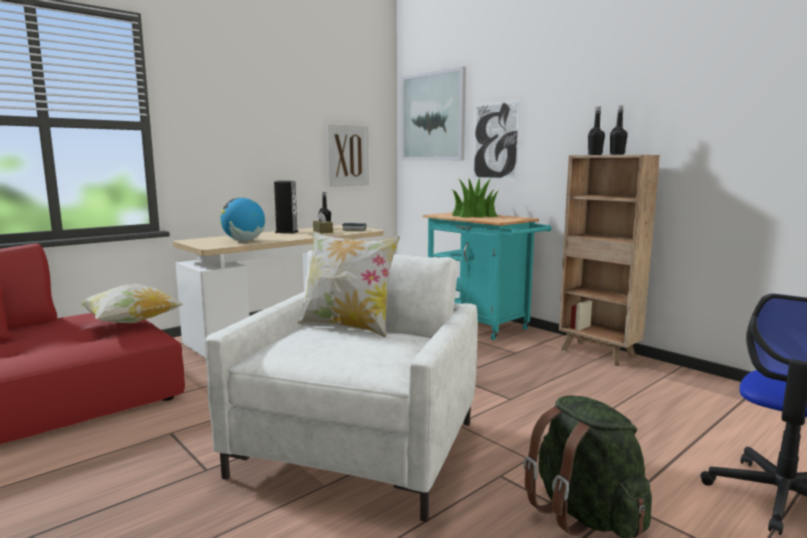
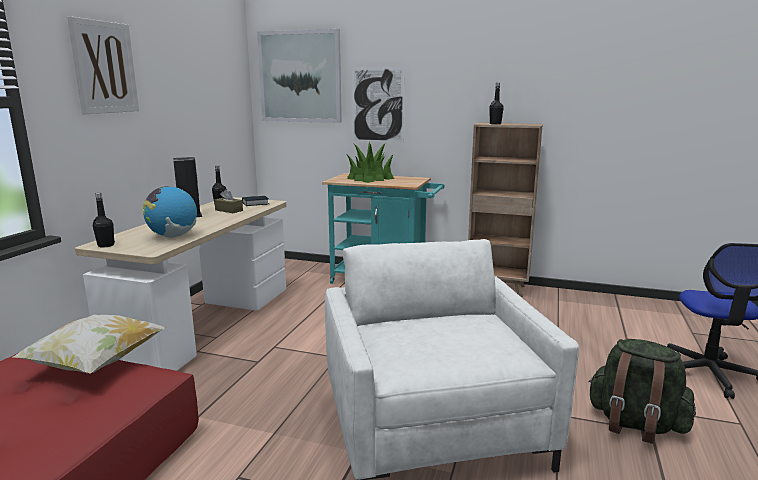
camera: 30 degrees left, 5 degrees up
(347, 155) = (215, 120): picture -> picture (104, 67)
(348, 326) = (416, 319): pillow -> none
(617, 154) = (513, 124): black bottle -> black bottle (106, 245)

